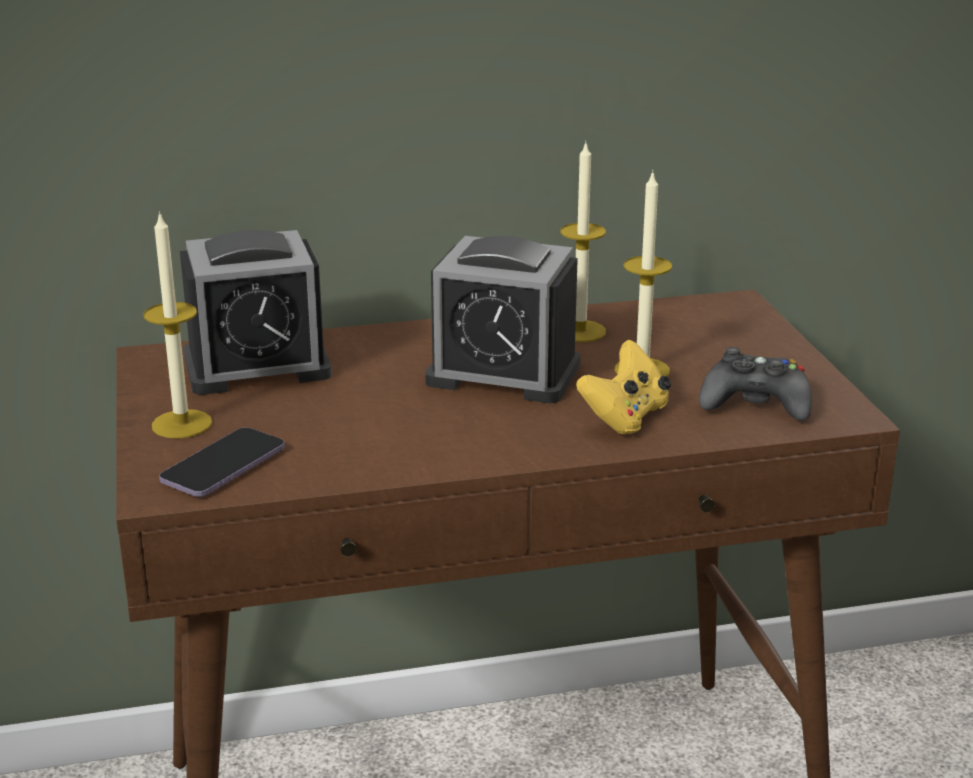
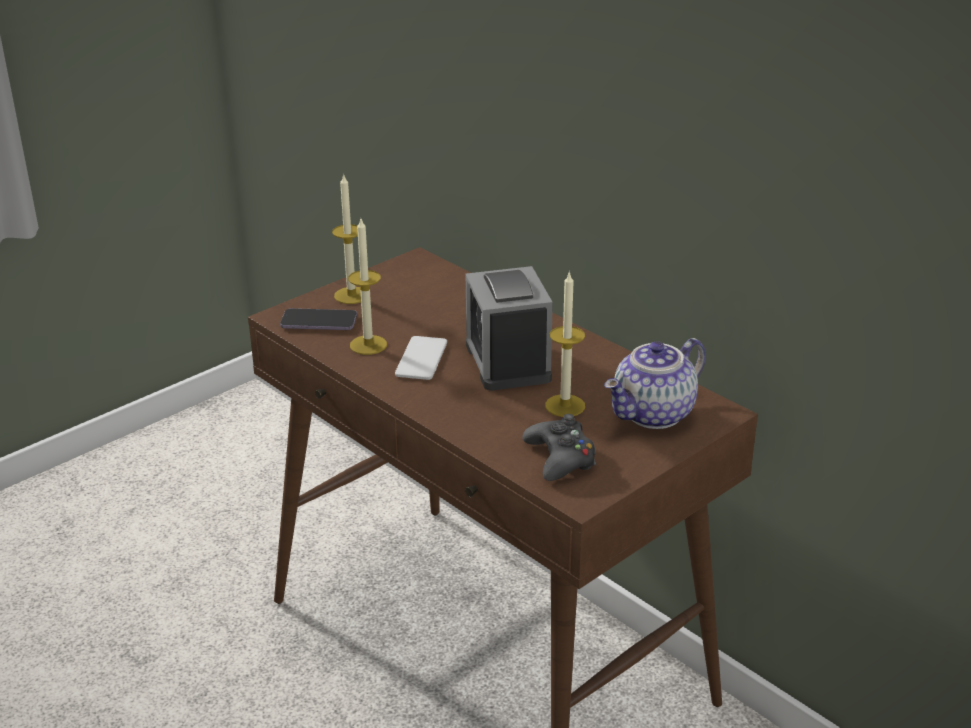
camera: 60 degrees right, 5 degrees up
(257, 366) = (436, 290): alarm clock -> none
(428, 422) = (421, 359): none -> phone
(579, 331) = (599, 368): candle -> candle (368, 345)
(625, 417) = (491, 418): yellow game controller -> none
(710, 333) = (654, 415): none -> teapot

